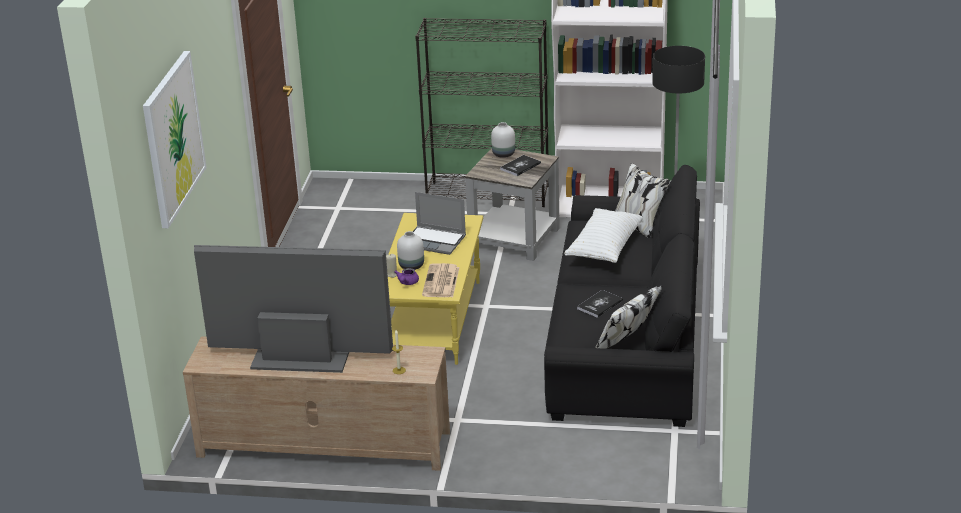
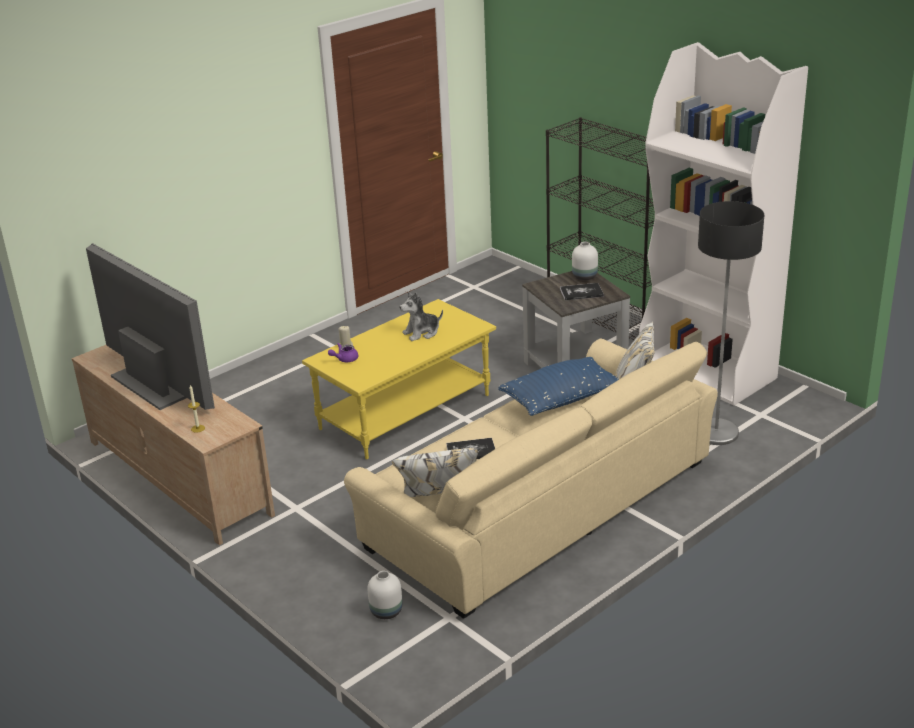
camera: 40 degrees right, 0 degrees up
(173, 138) = (133, 142): picture -> none
(412, 265) = (371, 346): white vase -> white vase (387, 611)
(435, 241) = (422, 333): laptop -> plush toy
(441, 282) = (370, 370): newspaper -> none
(605, 247) = (561, 399): white pillow -> blue pillow
(626, 337) = (538, 504): black sofa -> beige sofa

